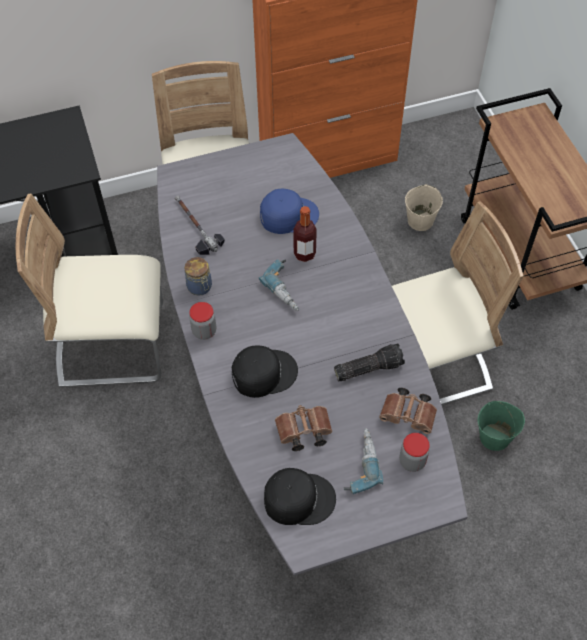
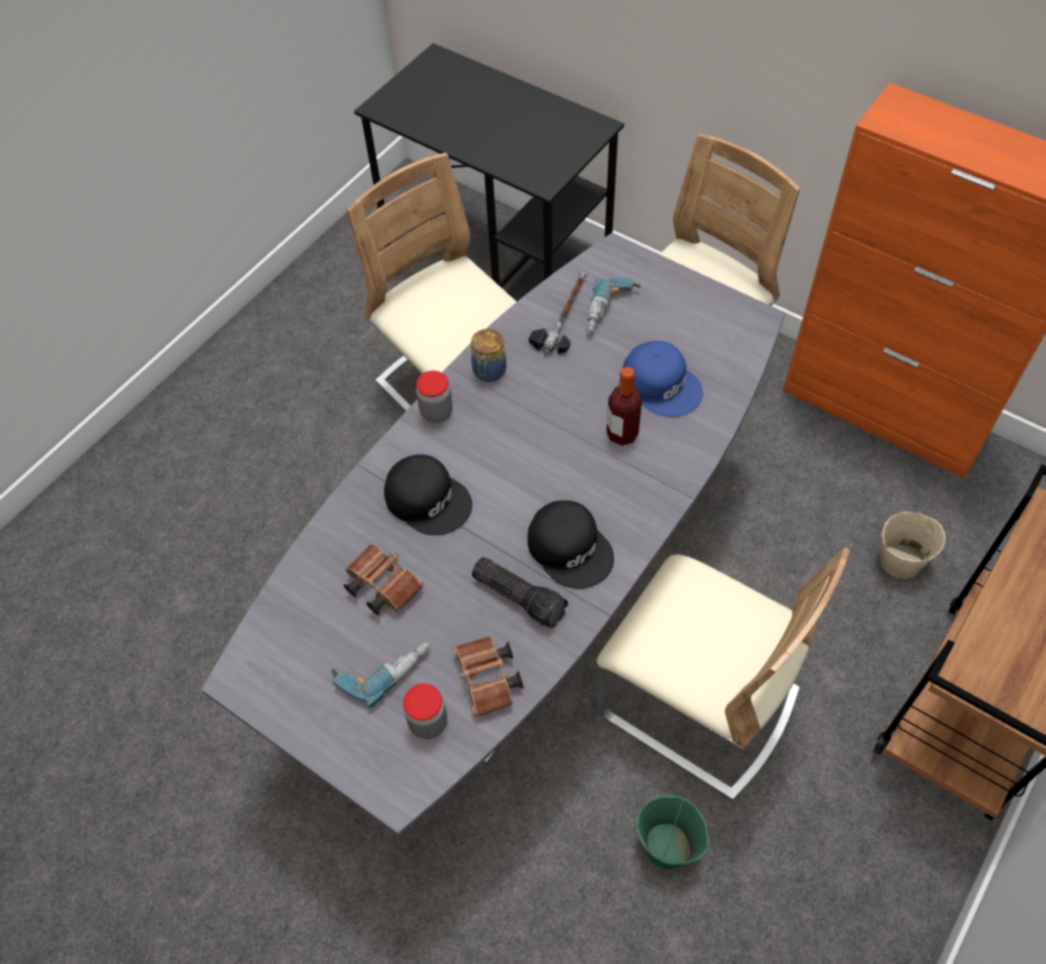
camera: 55 degrees right, 0 degrees up
(287, 288) = (559, 449): power drill -> power drill (611, 312)
(298, 498) = (295, 634): black cap -> black cap (571, 547)

